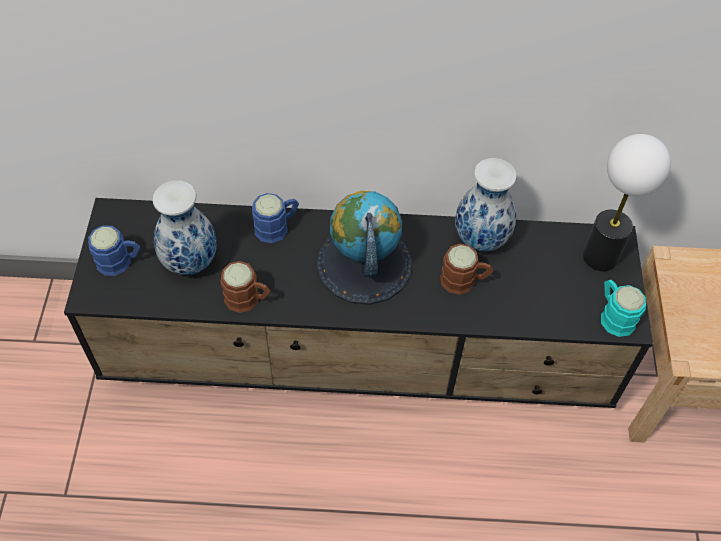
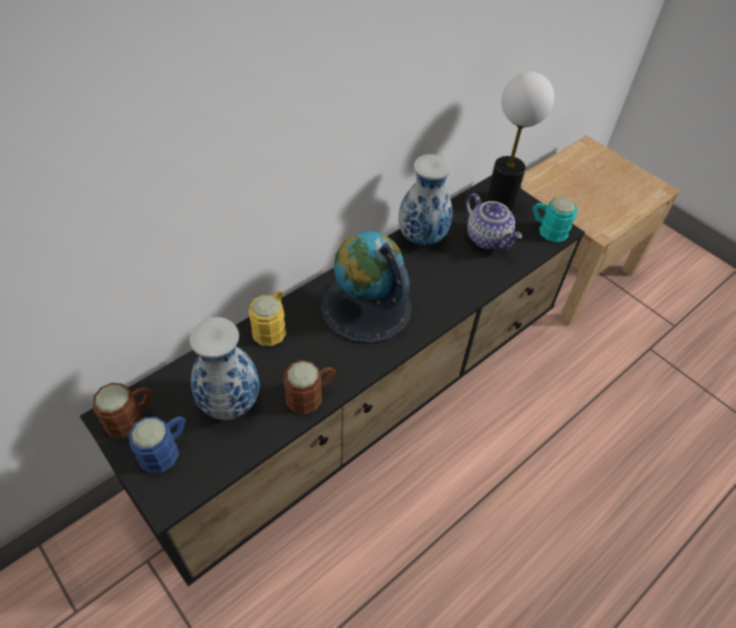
camera: 45 degrees left, 5 degrees down
(277, 227) = (272, 327): blue mug -> yellow mug
(464, 281) = (443, 271): brown mug -> brown mug (131, 418)
(543, 282) = (488, 238): none -> teapot

